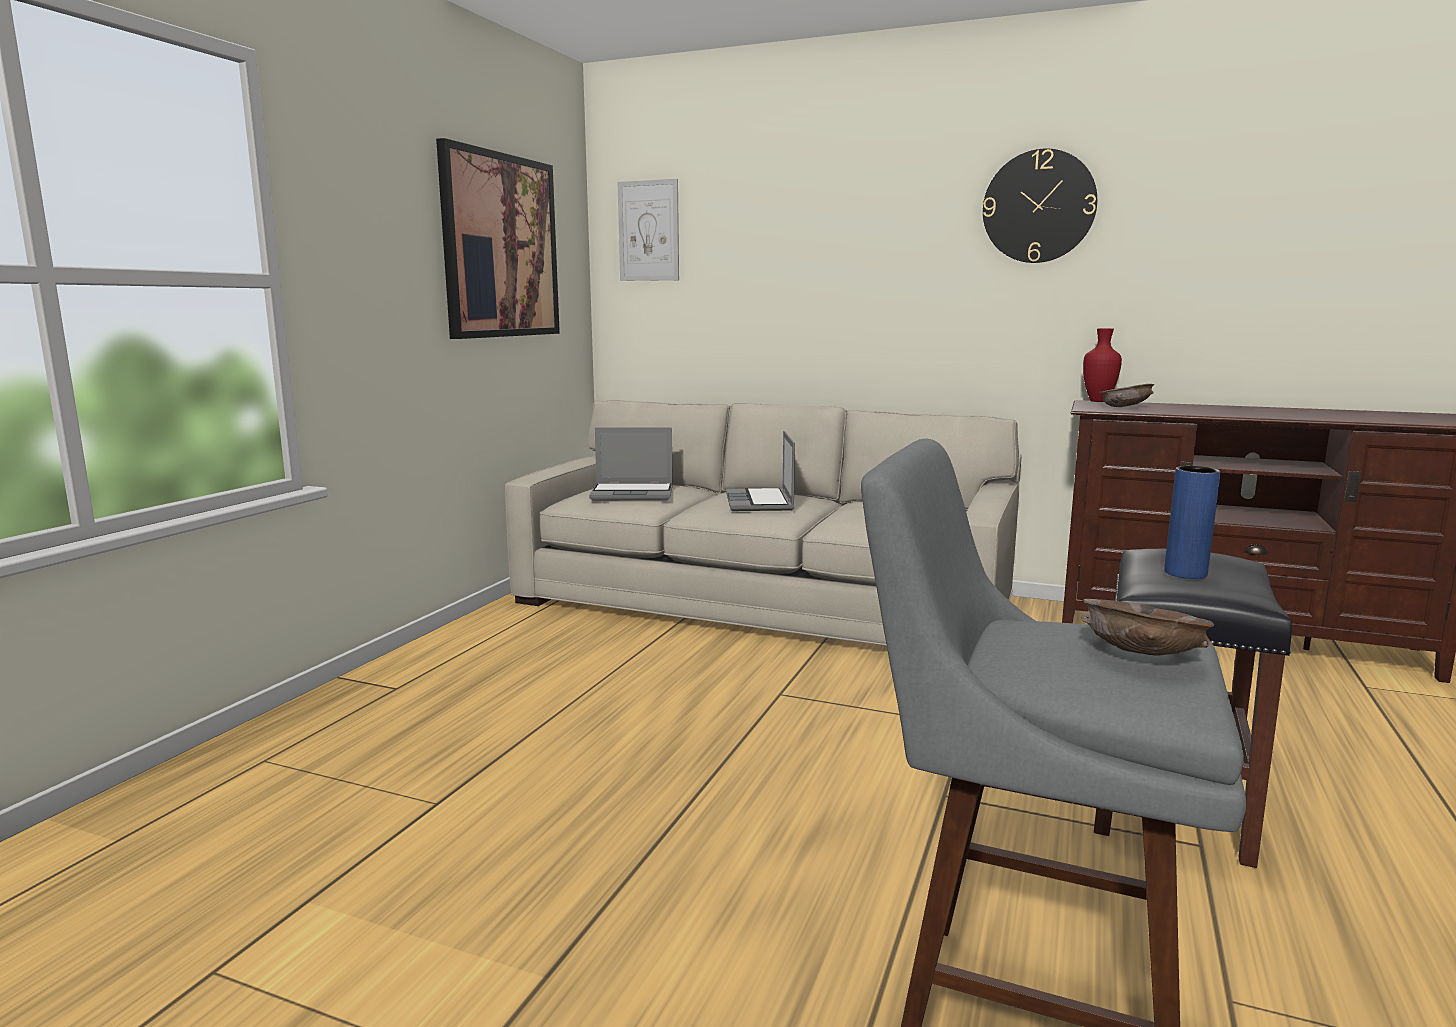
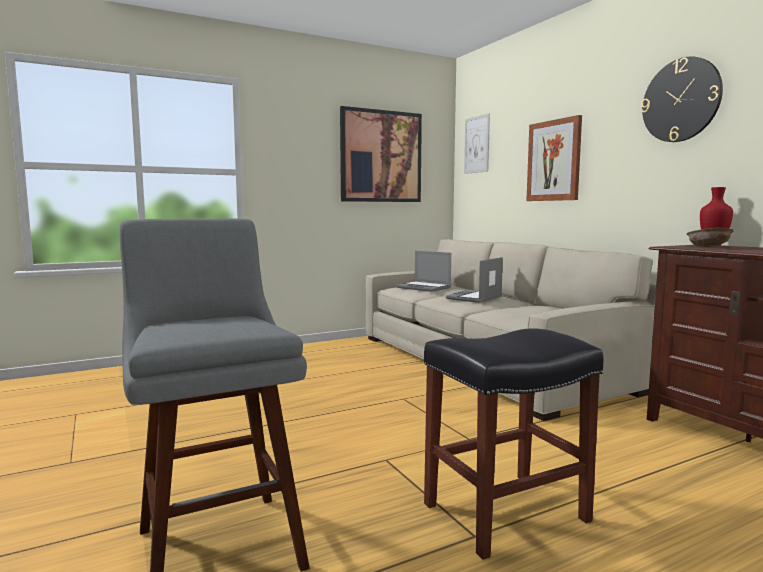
camera: 40 degrees right, 5 degrees down
(823, 273) = (554, 161): none -> picture
(1142, 655) = (219, 328): brown bowl -> none
(1185, 573) = (505, 339): blue vase -> none

